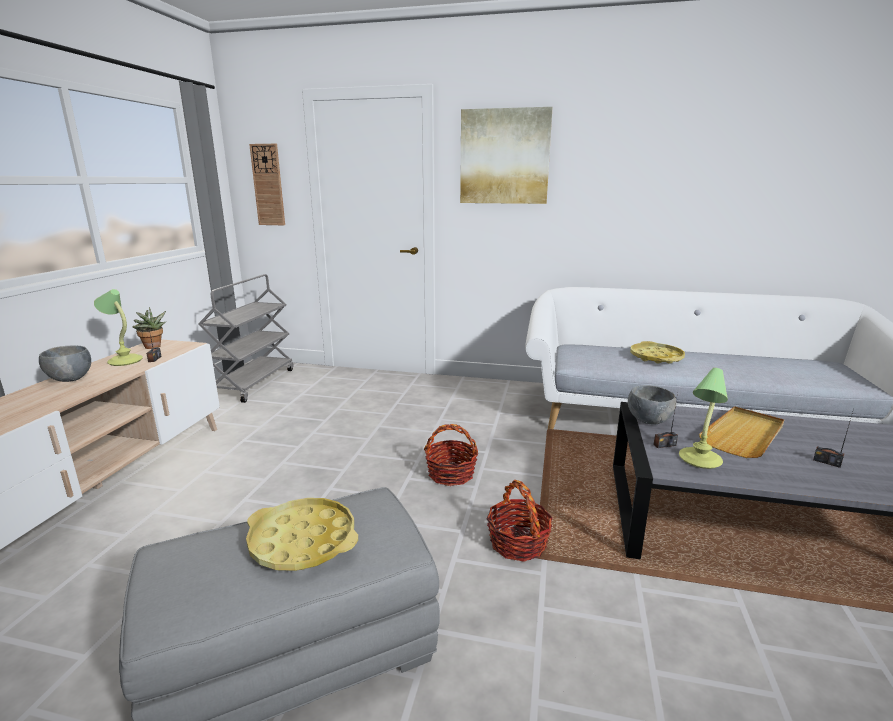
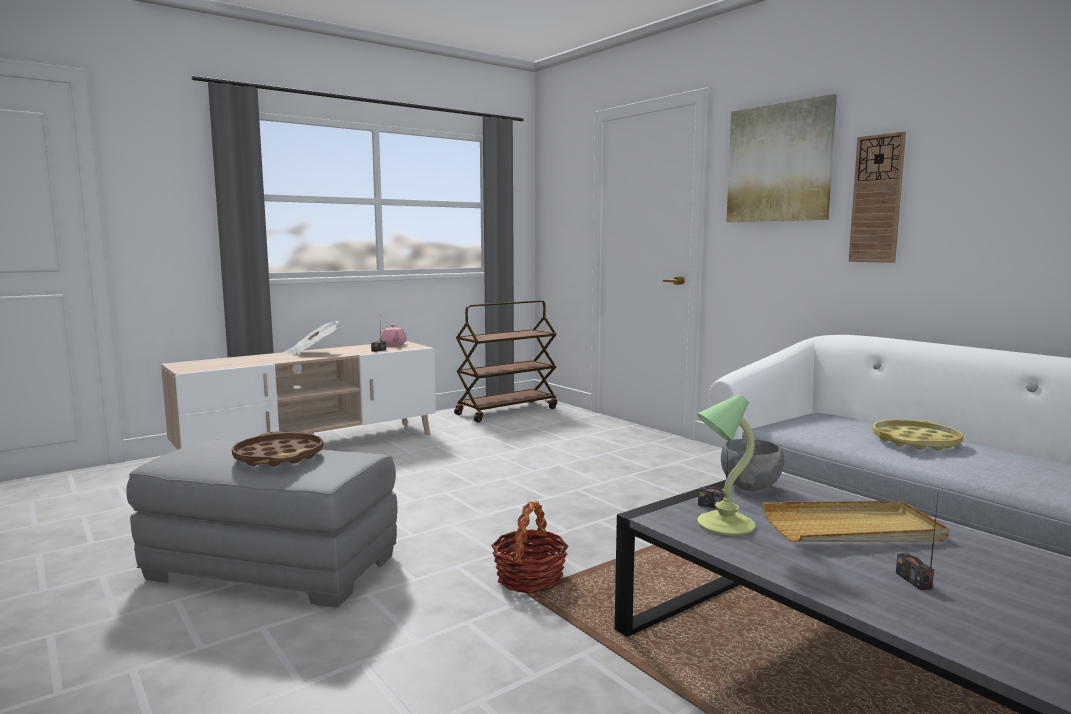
camera: 40 degrees right, 10 degrees down
(70, 379) = (312, 352): grey bowl -> newspaper
(125, 361) = (360, 348): table lamp -> none
(153, 347) = (393, 345): potted plant -> pink teapot
(254, 383) = (507, 411): grey cart -> brown cart
(268, 185) = (562, 210): wall clock -> wall clock (877, 199)
(303, 541) = (279, 456): yellow tray -> brown tray
(451, 474) = (561, 515): basket -> none

